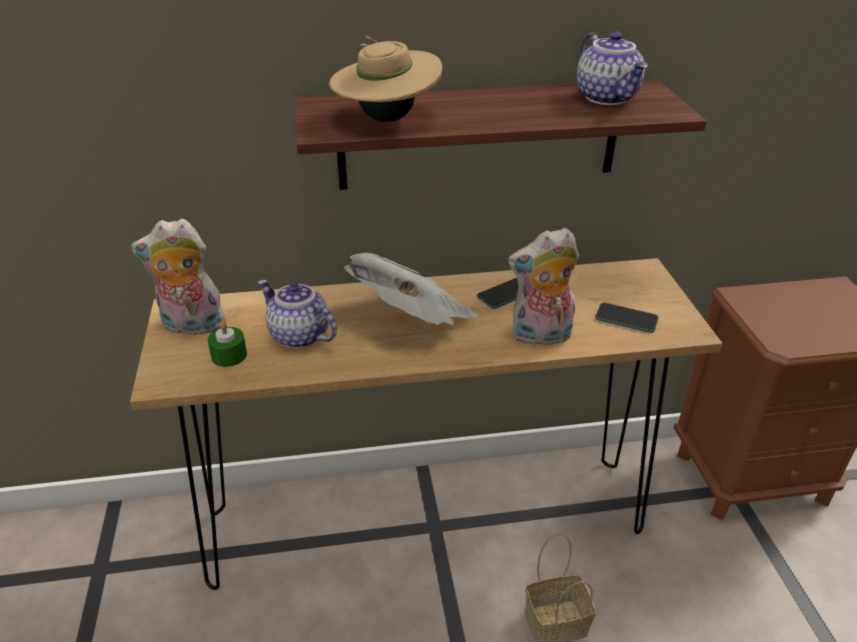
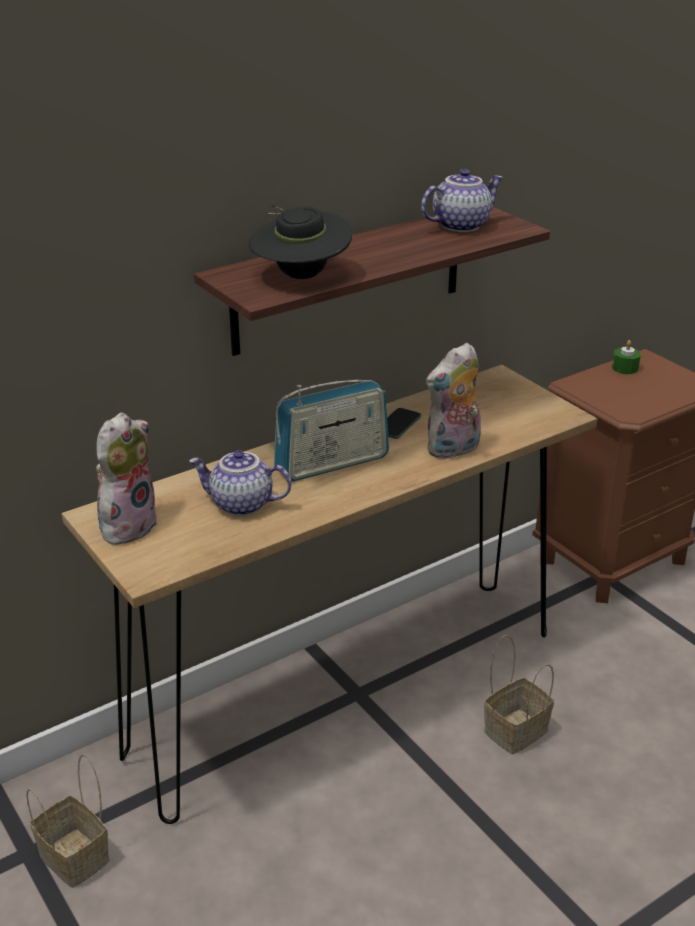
camera: 25 degrees left, 5 degrees down
(127, 589) = (77, 858): none -> basket
(191, 326) = (127, 525): plush toy -> plush toy turned 150 degrees clockwise
(229, 355) = (191, 537): green candle -> green candle (625, 368)
(386, 118) = (300, 276): beige hat -> black hat
(412, 317) = (332, 463): newspaper -> radio
(608, 97) = (460, 225): teapot -> teapot turned 75 degrees counterclockwise
(626, 319) = (512, 418): phone -> none

